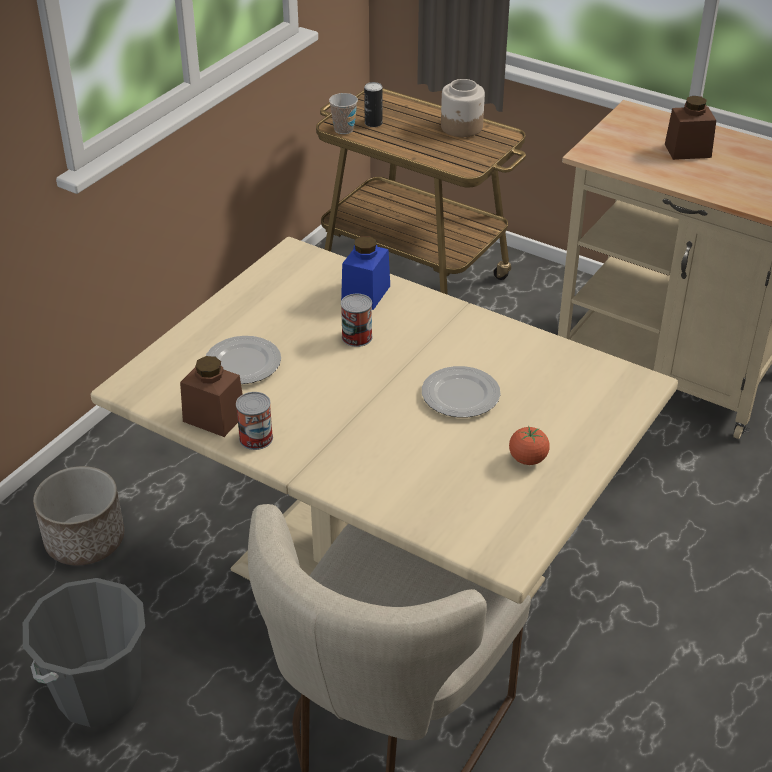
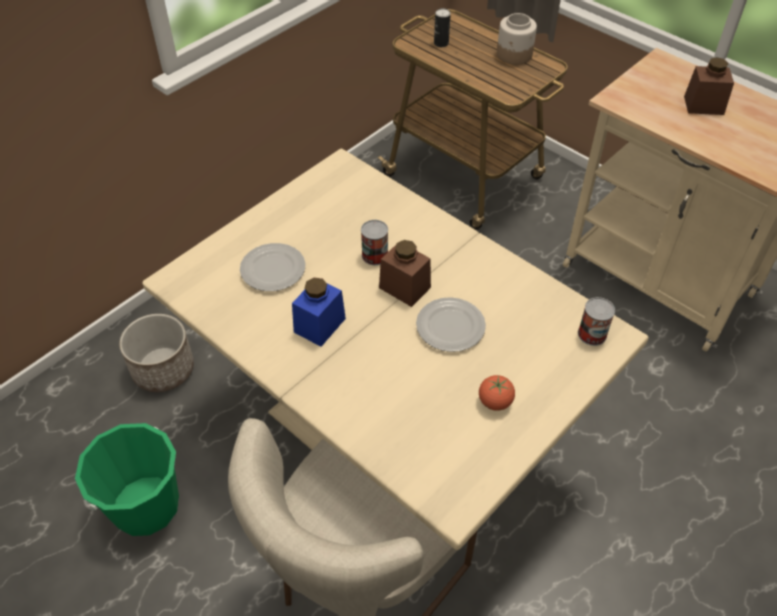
camera: 10 degrees right, 10 degrees up
(99, 693) = (146, 506): grey bucket -> green bucket
(214, 417) = (236, 320): brown jar -> brown jar (404, 287)
(256, 438) = (265, 346): can -> can (592, 334)
(344, 129) = (415, 47): cup -> none
(366, 293) = (392, 213): blue jar -> blue jar (319, 325)

